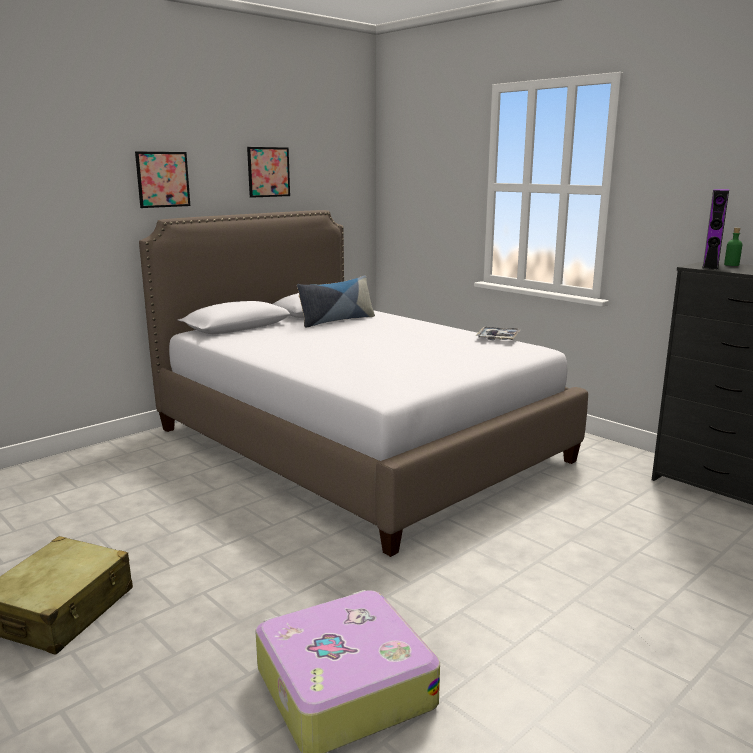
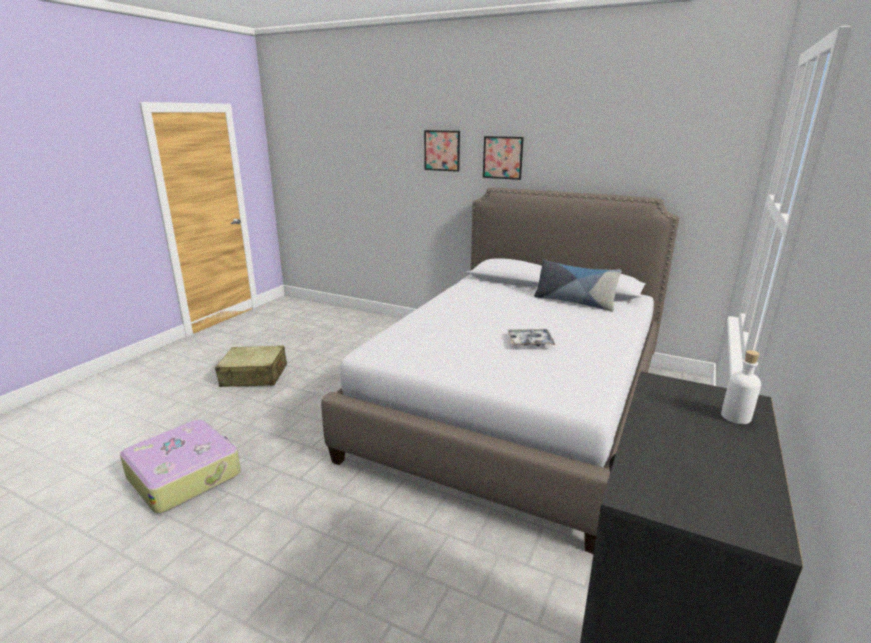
camera: 70 degrees right, 5 degrees up
(268, 172) = (602, 156): picture -> picture (442, 150)
(498, 338) = (603, 375): tray -> tray (530, 342)
(710, 266) = (678, 396): purple speaker -> none
(731, 265) = (736, 417): green bottle -> white bottle

